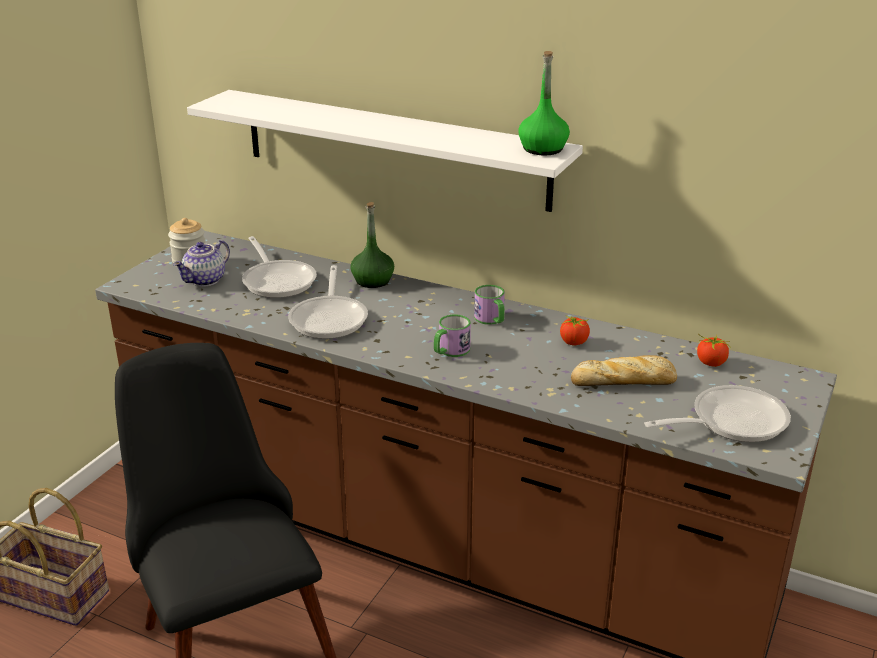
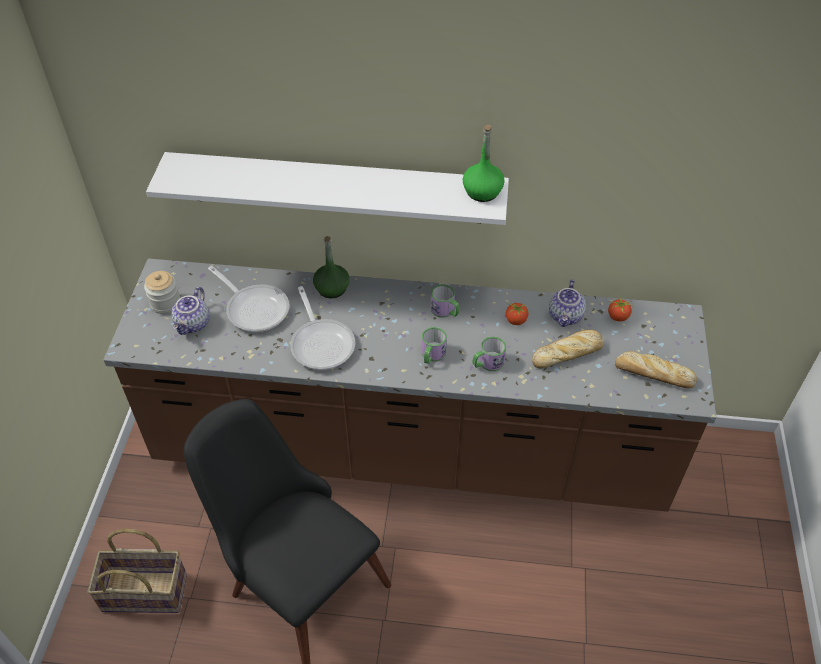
camera: 20 degrees left, 20 degrees up
(514, 370) = (487, 363): none -> mug
(641, 350) = (566, 316): none -> teapot
(730, 421) = (652, 374): frying pan -> bread

